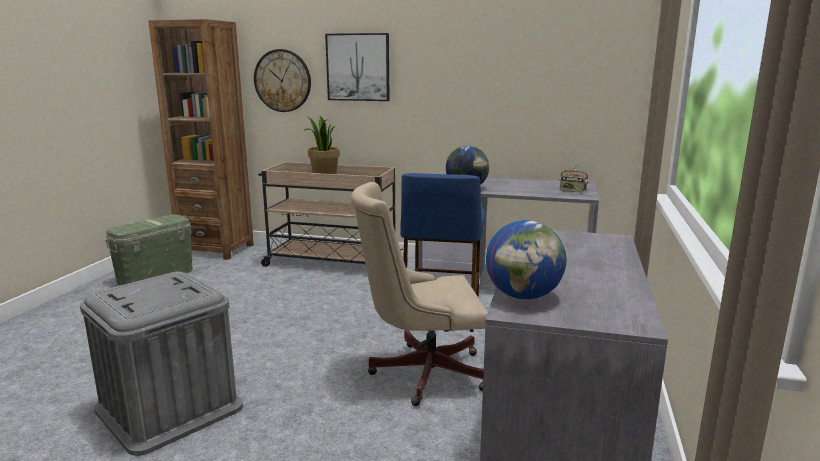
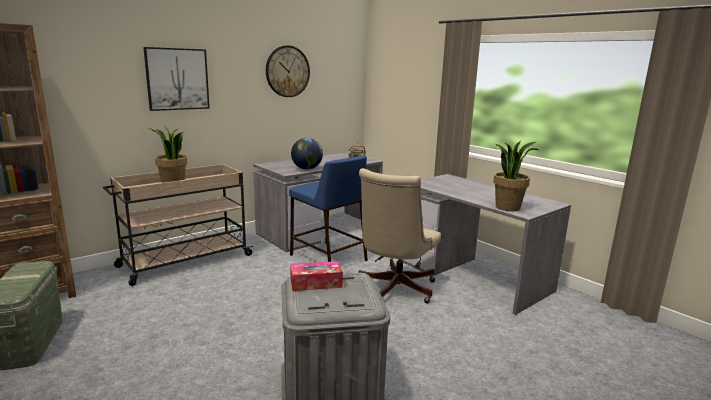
camera: 55 degrees left, 0 degrees up
(168, 282) = (316, 283): none -> tissue box
(282, 81) = (93, 93): wall clock -> wall clock (287, 71)
(523, 296) = (507, 207): globe -> potted plant

